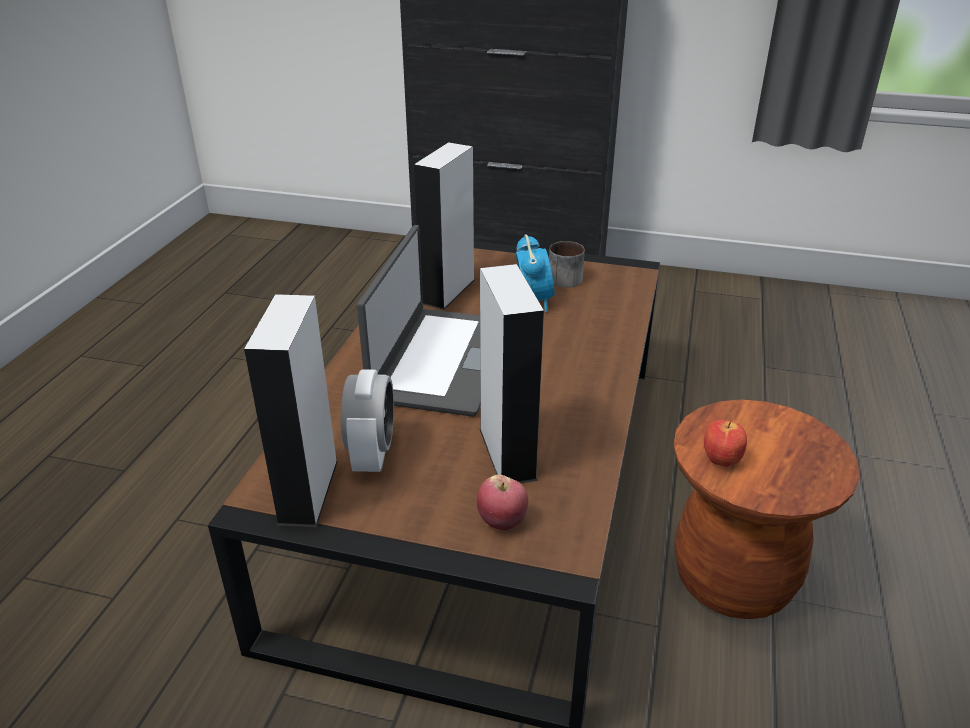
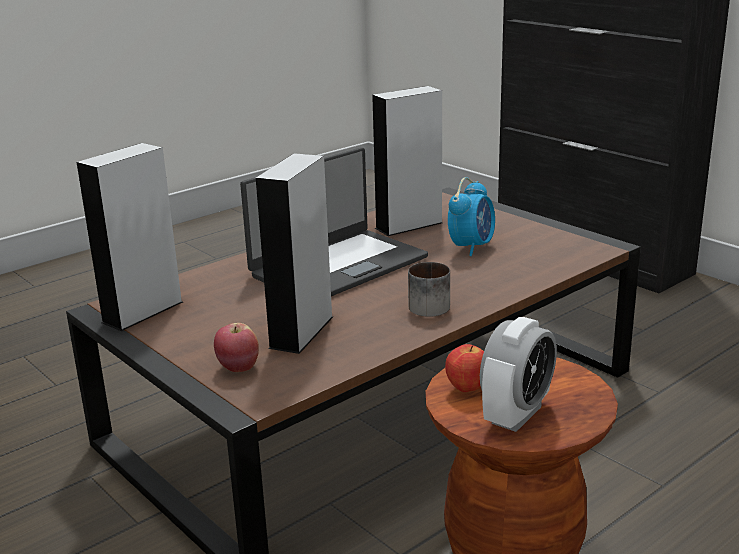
camera: 35 degrees right, 10 degrees down
(372, 455) = (209, 305): alarm clock -> alarm clock (516, 415)
(561, 278) = (521, 237): mug -> mug (427, 305)

